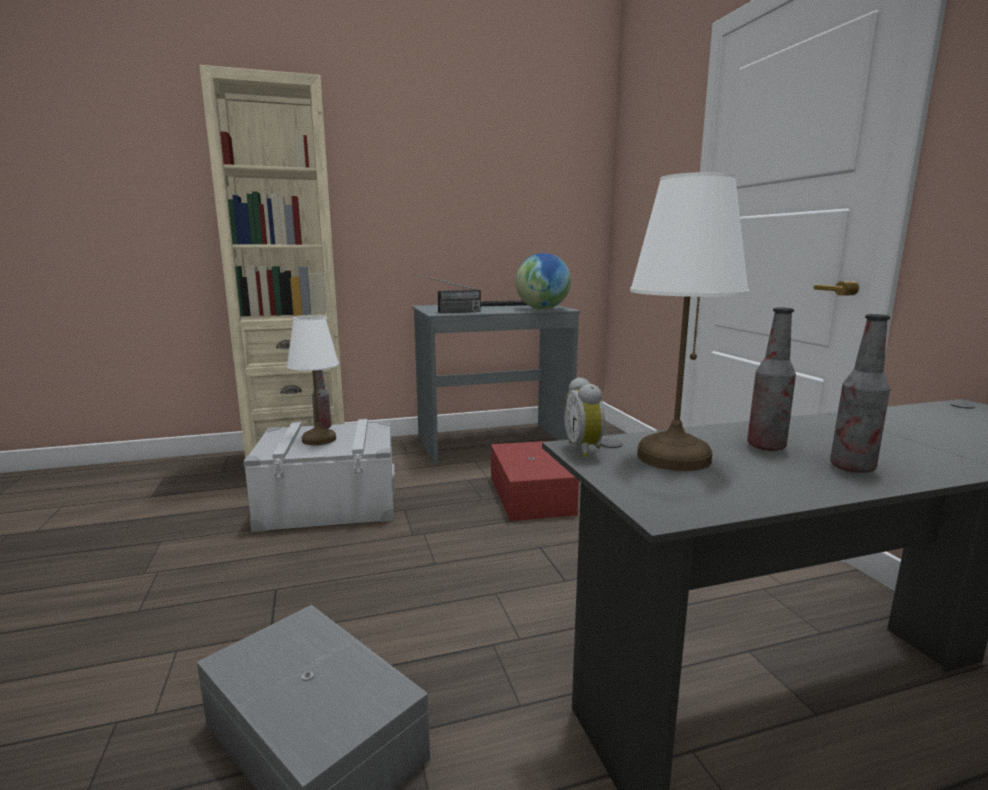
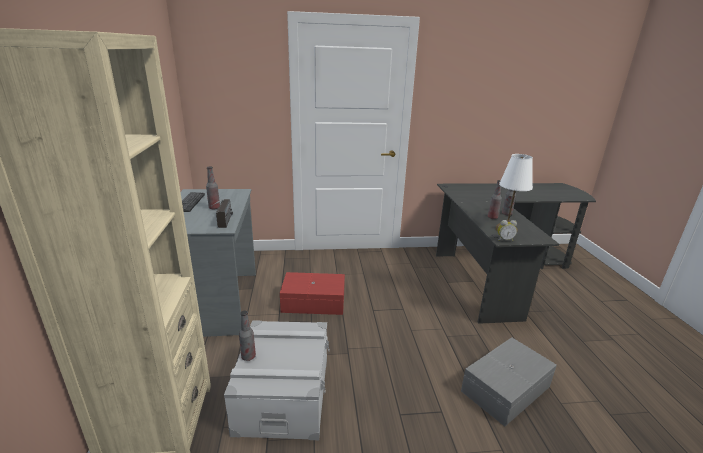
camera: 80 degrees left, 10 degrees up
(318, 439) = (282, 357): white table lamp -> none
(495, 308) = (214, 208): none -> bottle
(542, 309) = (234, 196): globe -> none

